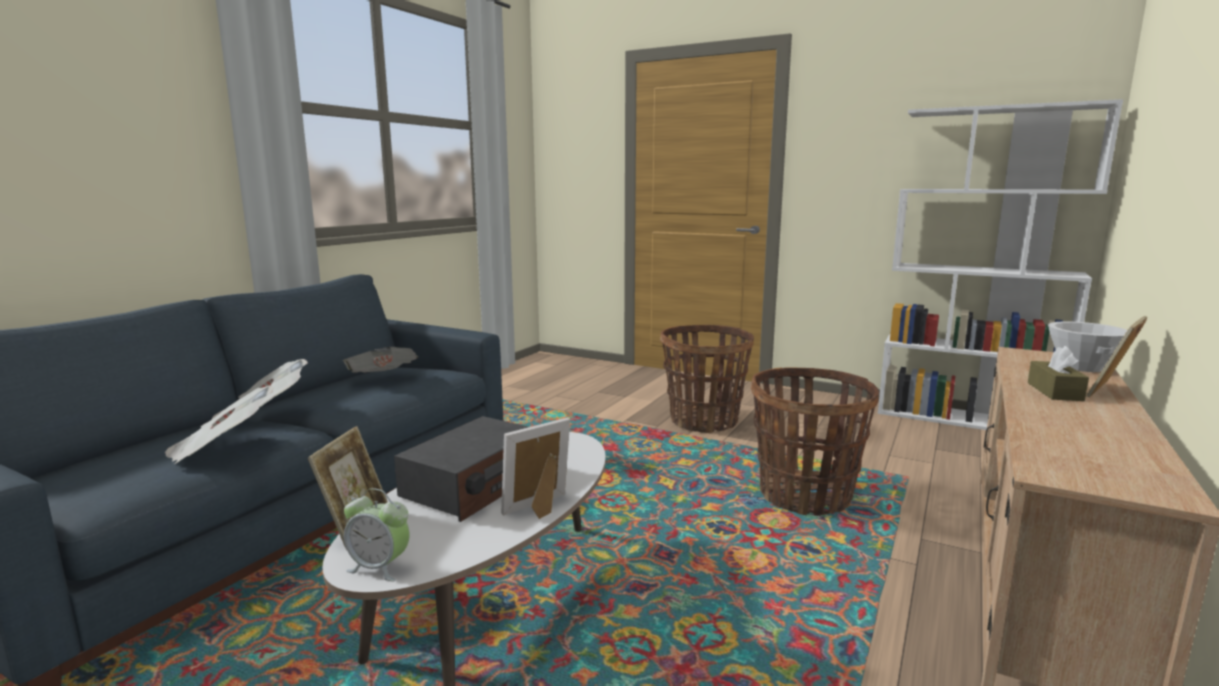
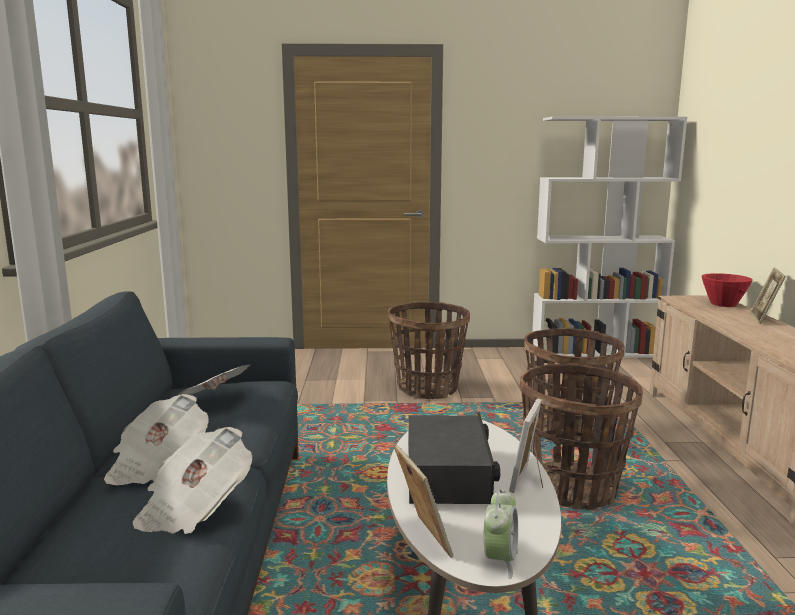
camera: 30 degrees left, 0 degrees up
(379, 567) = (500, 560): alarm clock -> alarm clock turned 60 degrees counterclockwise
(727, 555) = (573, 488): none -> basket
(1054, 391) = (740, 323): brown tissue box -> none
(1082, 367) = (723, 304): white bowl -> red bowl

